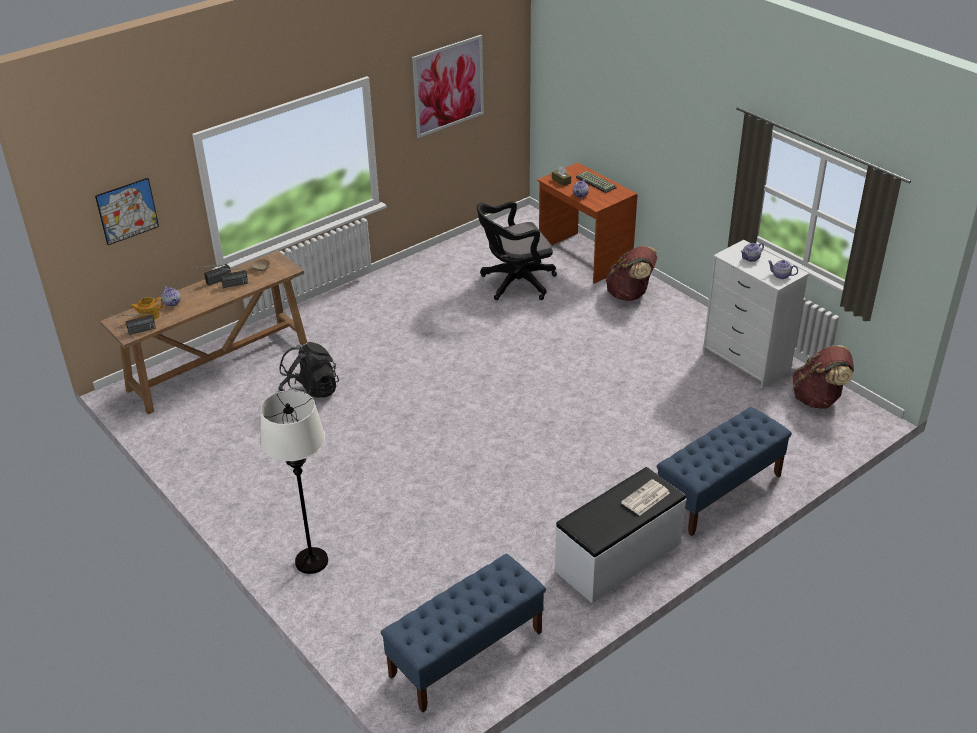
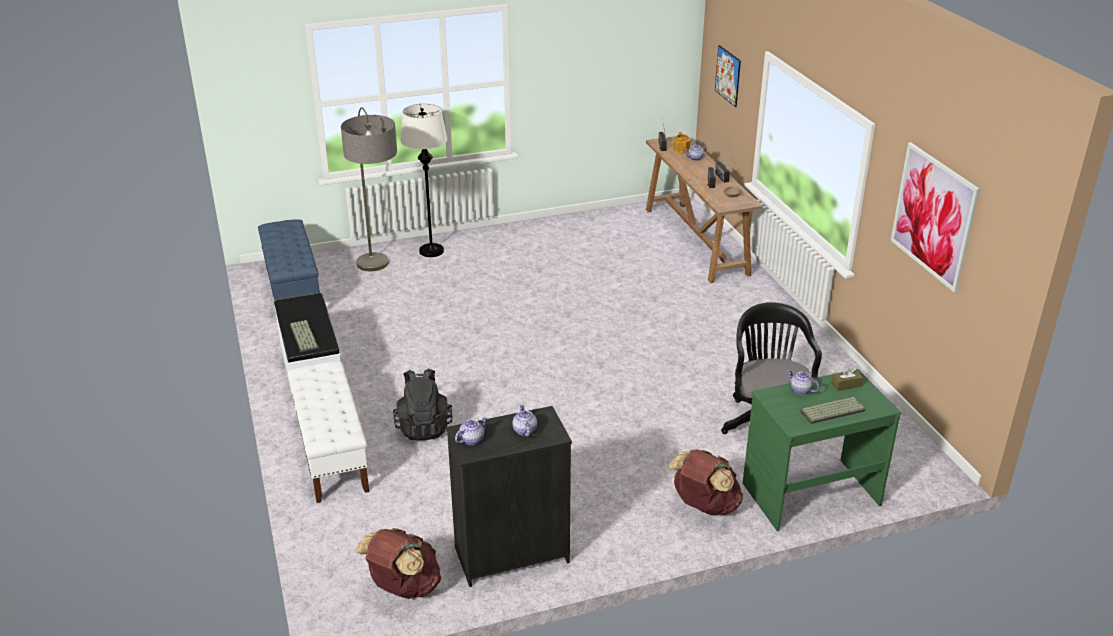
camera: 110 degrees right, 5 degrees down
(310, 394) = (630, 275): black backpack -> black backpack (423, 427)
(407, 580) = (380, 282): none -> floor lamp
(584, 258) = (810, 493): brown desk -> green desk
(645, 498) = (303, 336): newspaper -> keyboard
(718, 492) = (331, 453): blue bench -> white bench
(745, 362) = (511, 554): white dresser -> black dresser

